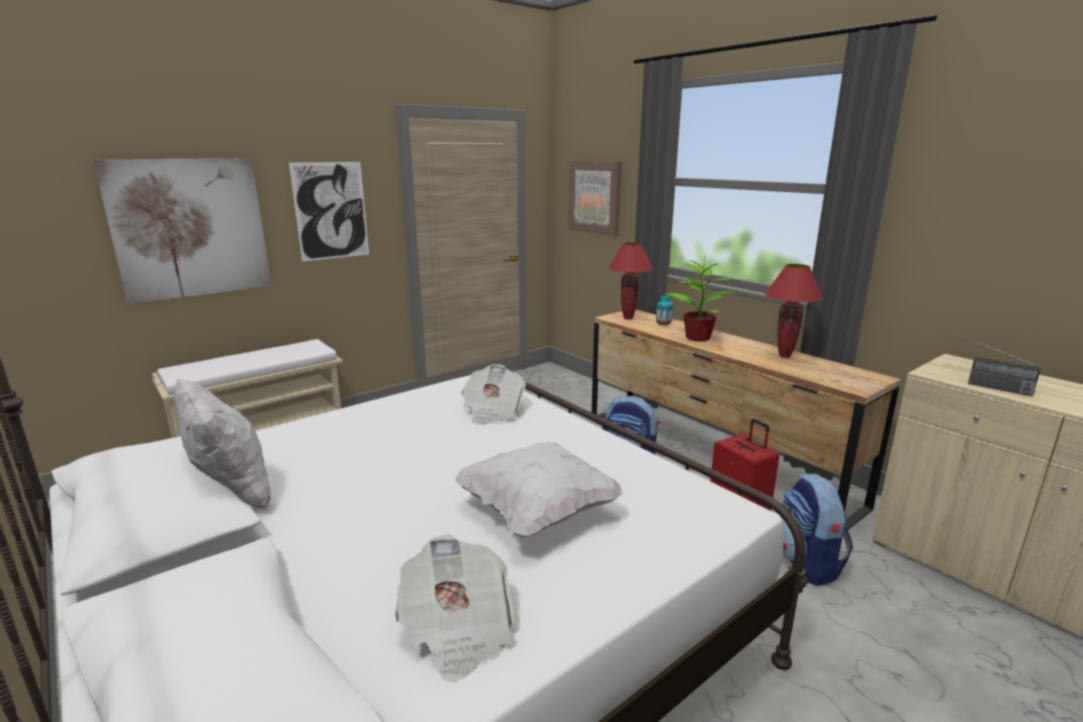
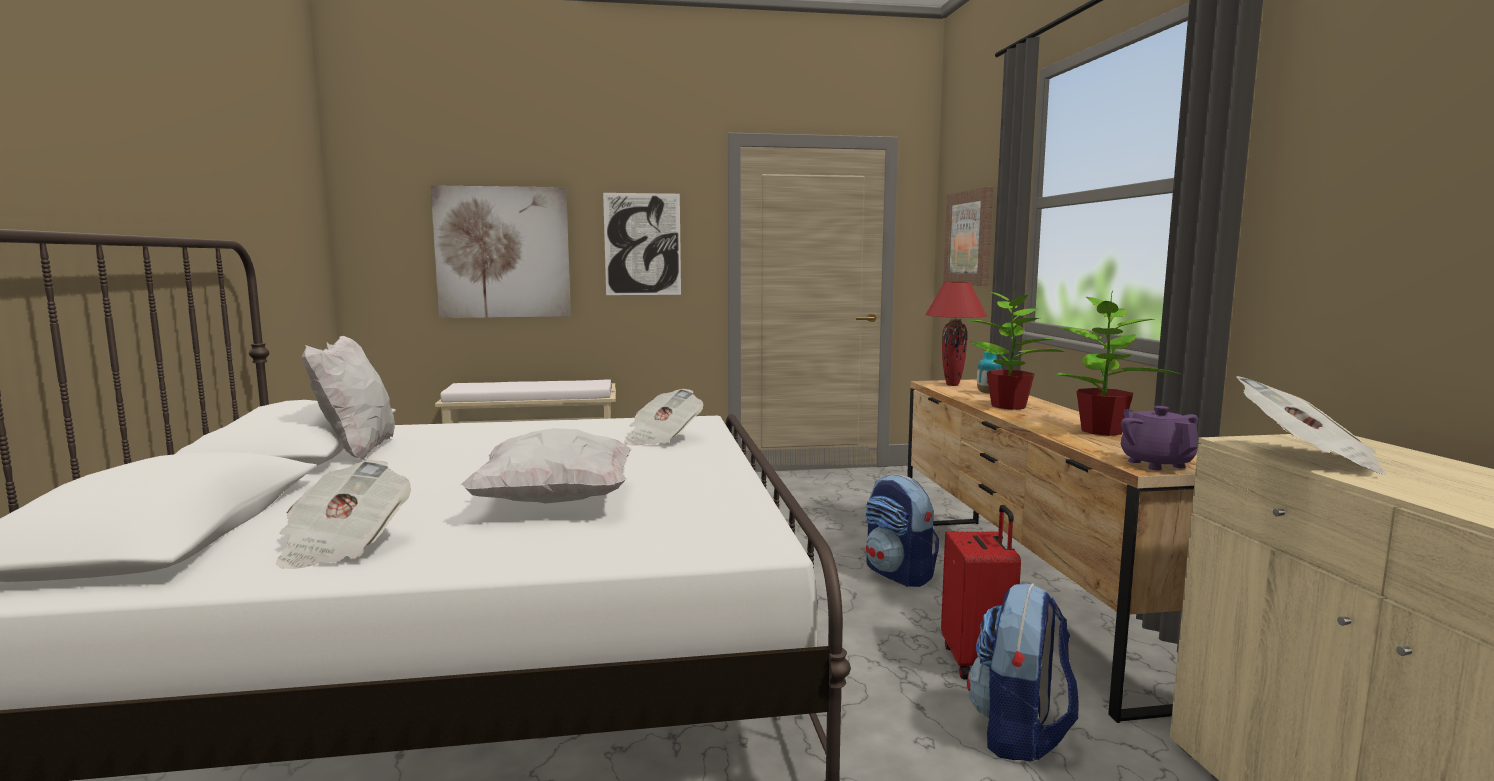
camera: 30 degrees right, 10 degrees down
(784, 356) = (1102, 431): red table lamp -> potted plant
(855, 383) = (1156, 464): none -> purple teapot
(982, 385) = (1307, 459): radio -> newspaper

